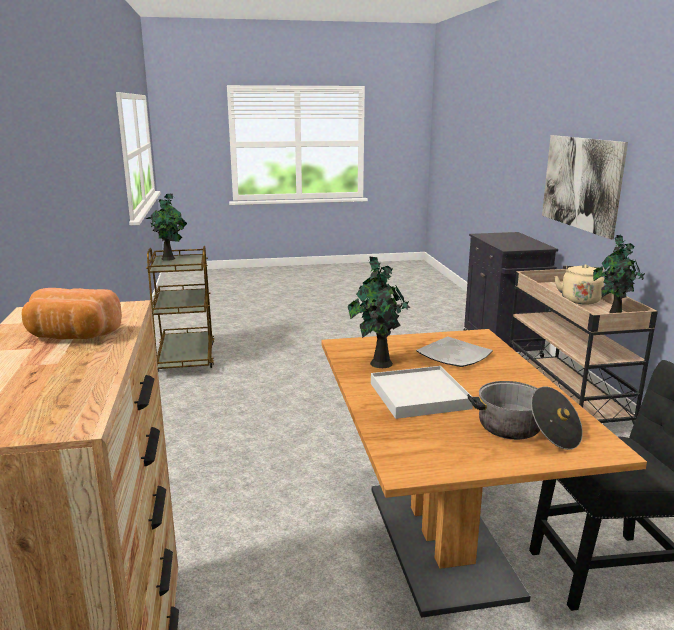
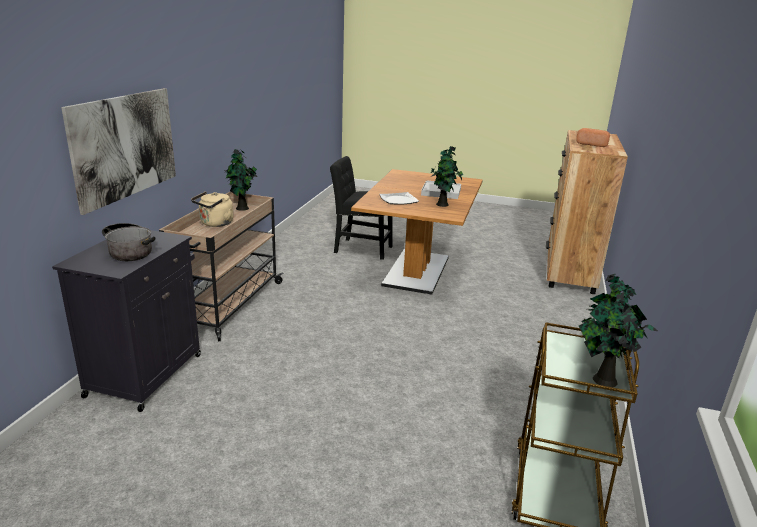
camera: 155 degrees left, 5 degrees up
(525, 431) = (417, 178): cooking pot -> cooking pot (129, 251)

